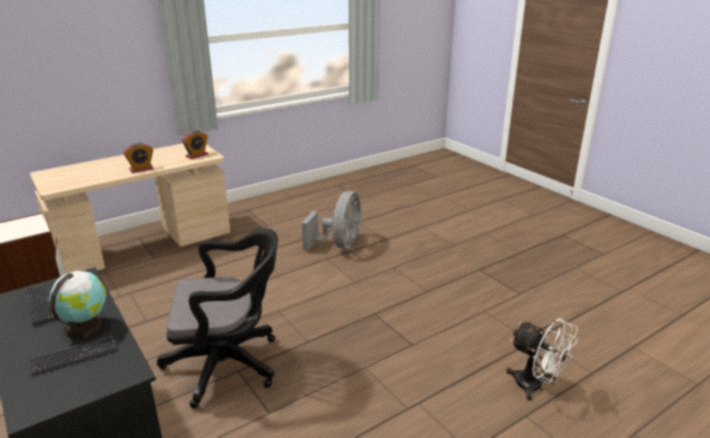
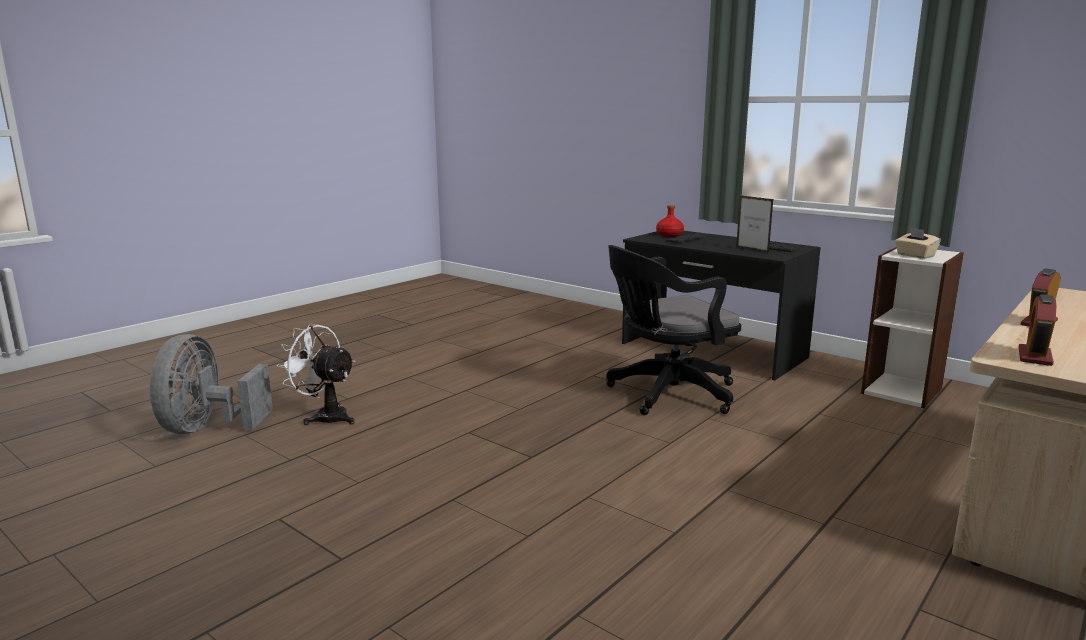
camera: 165 degrees right, 10 degrees down
(27, 227) = (915, 255): none -> beige tissue box
(66, 385) = (669, 235): none -> red bottle
(85, 325) = (710, 245): globe -> none
(339, 245) = (677, 574): grey fan -> grey fan (207, 428)

